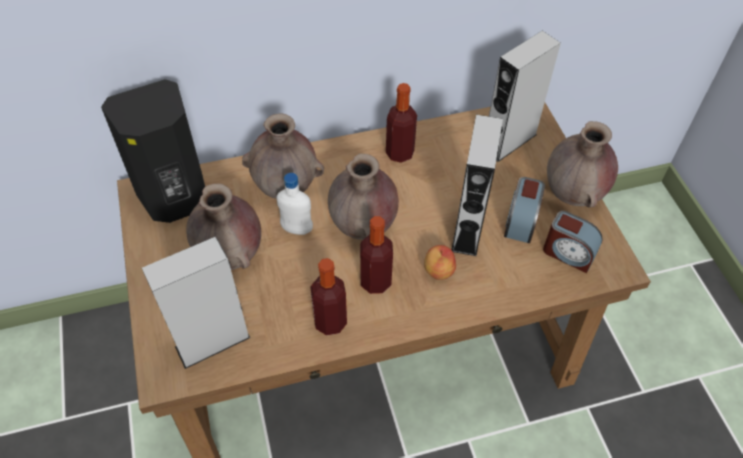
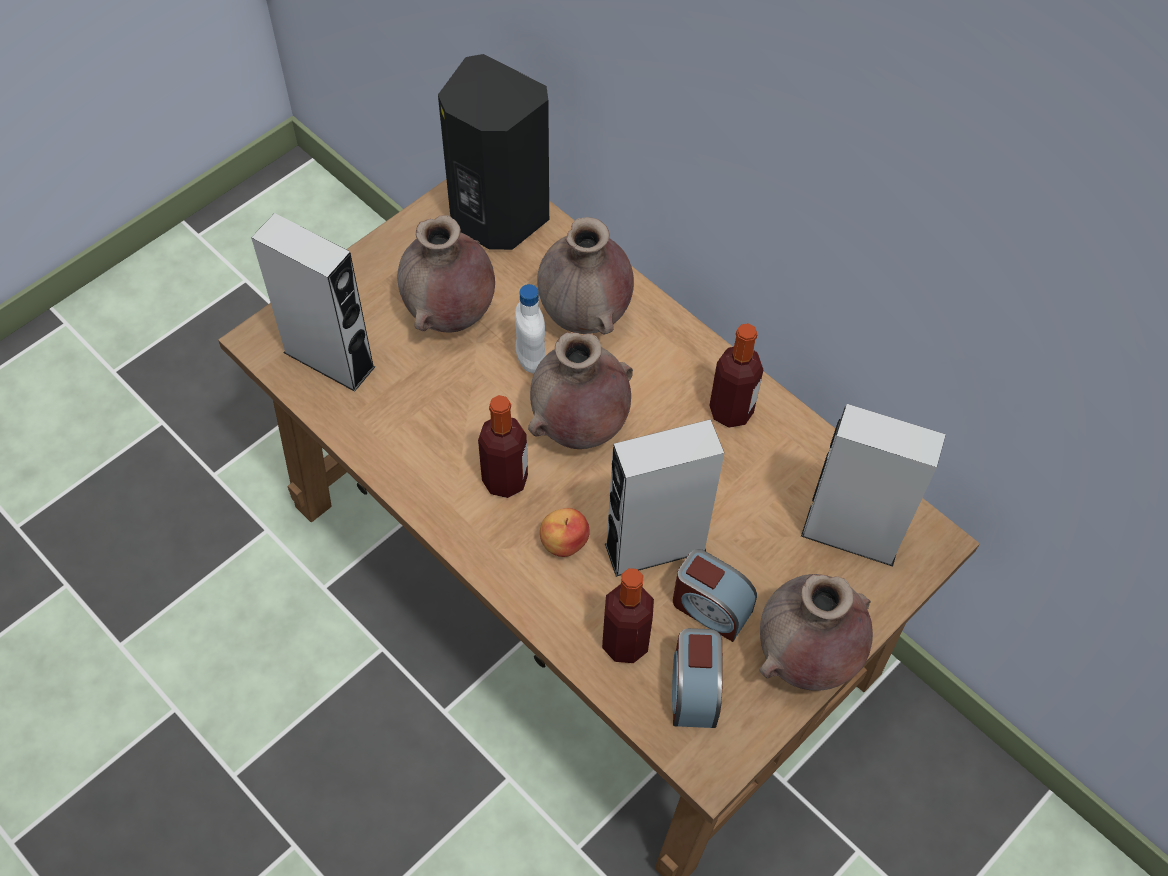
camera: 60 degrees right, 5 degrees up
(330, 322) = (420, 459): bottle -> bottle (625, 642)
(520, 221) = (710, 607): alarm clock -> alarm clock turned 135 degrees counterclockwise

